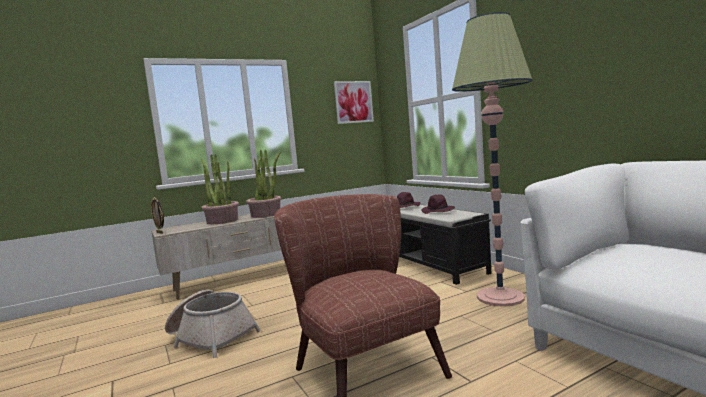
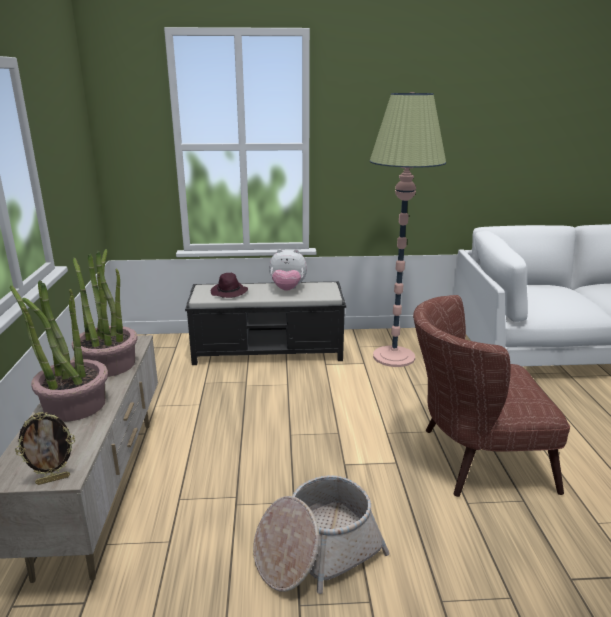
camera: 65 degrees left, 15 degrees up
(353, 102) = (77, 136): picture -> none
(438, 211) = (287, 289): purple hat -> plush toy

